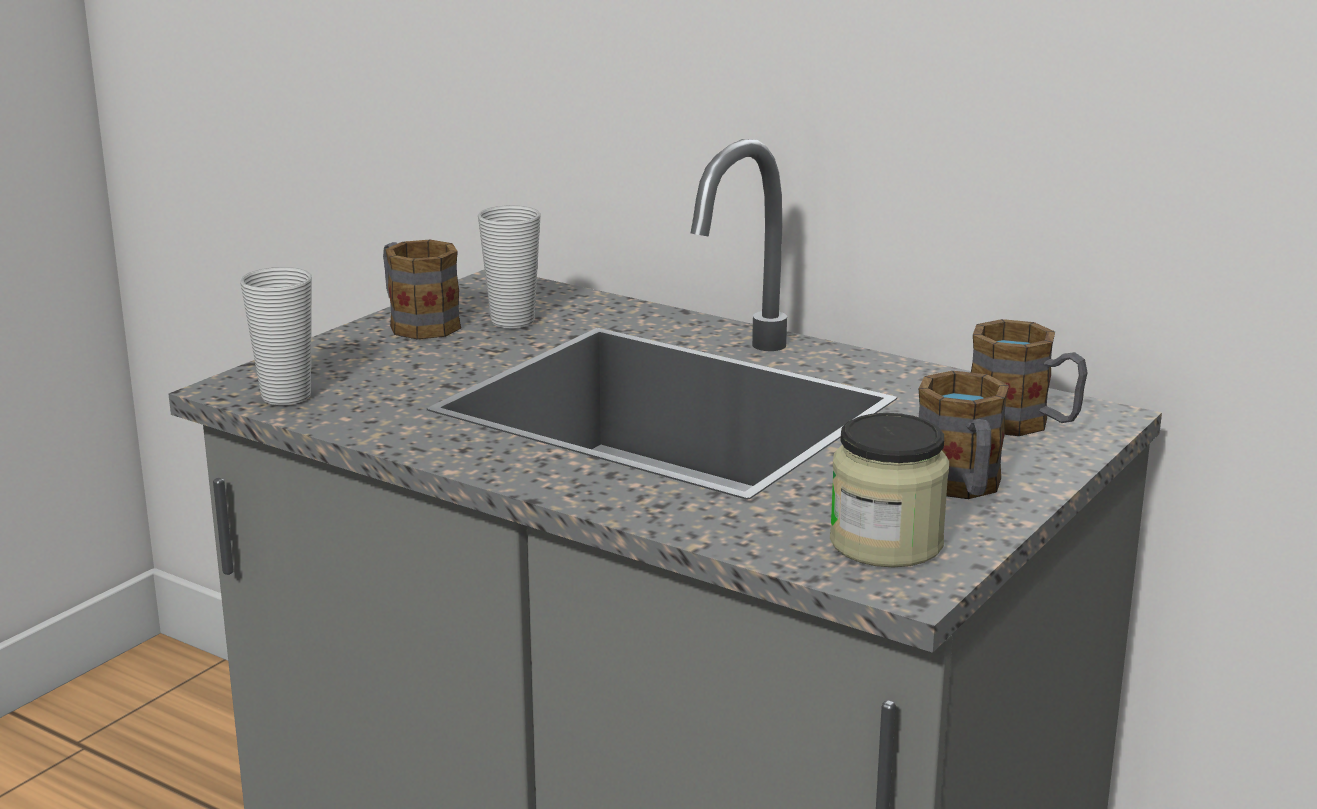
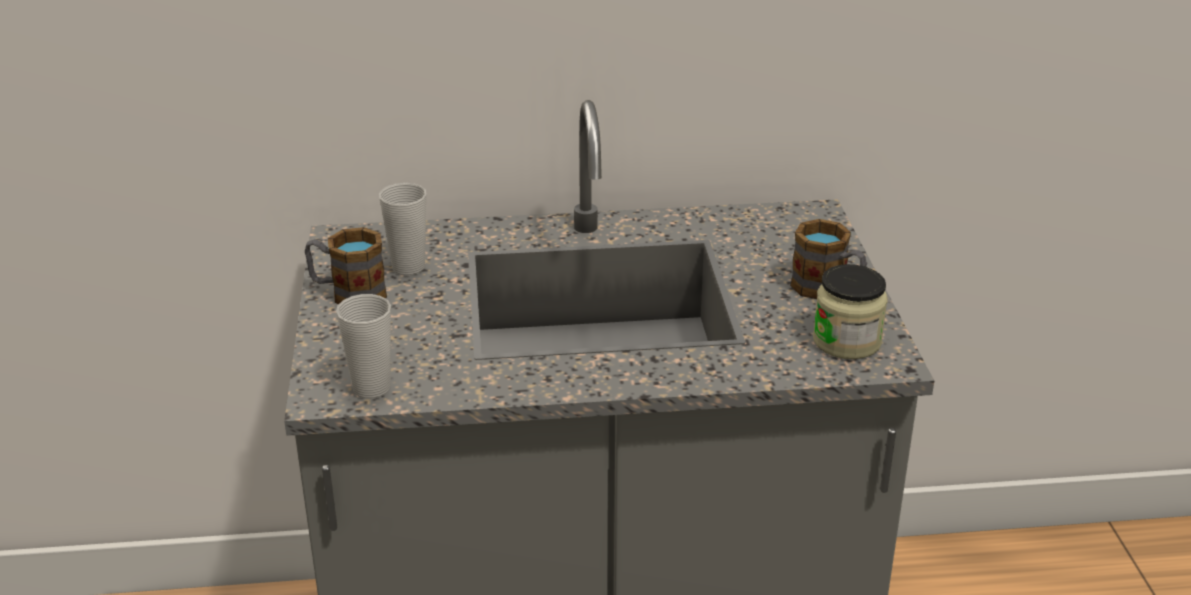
camera: 40 degrees left, 10 degrees up
(1023, 424) = (793, 234): mug -> none

